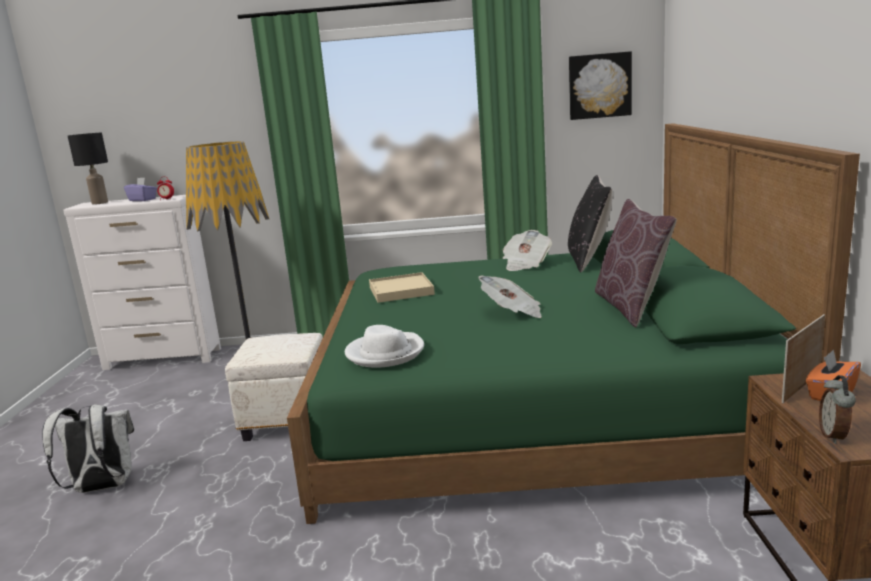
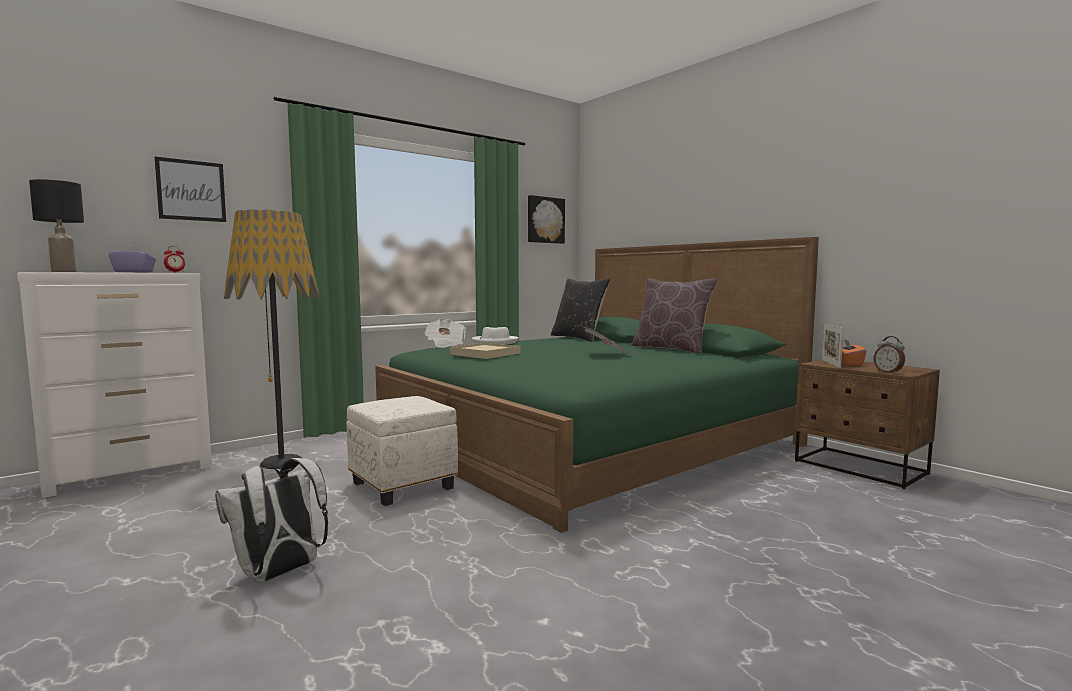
camera: 40 degrees left, 10 degrees down
(187, 119) = (191, 190): none -> picture
(385, 353) = (582, 373): white hat -> white hat (495, 342)
(525, 264) = (541, 341): newspaper -> newspaper (445, 345)

